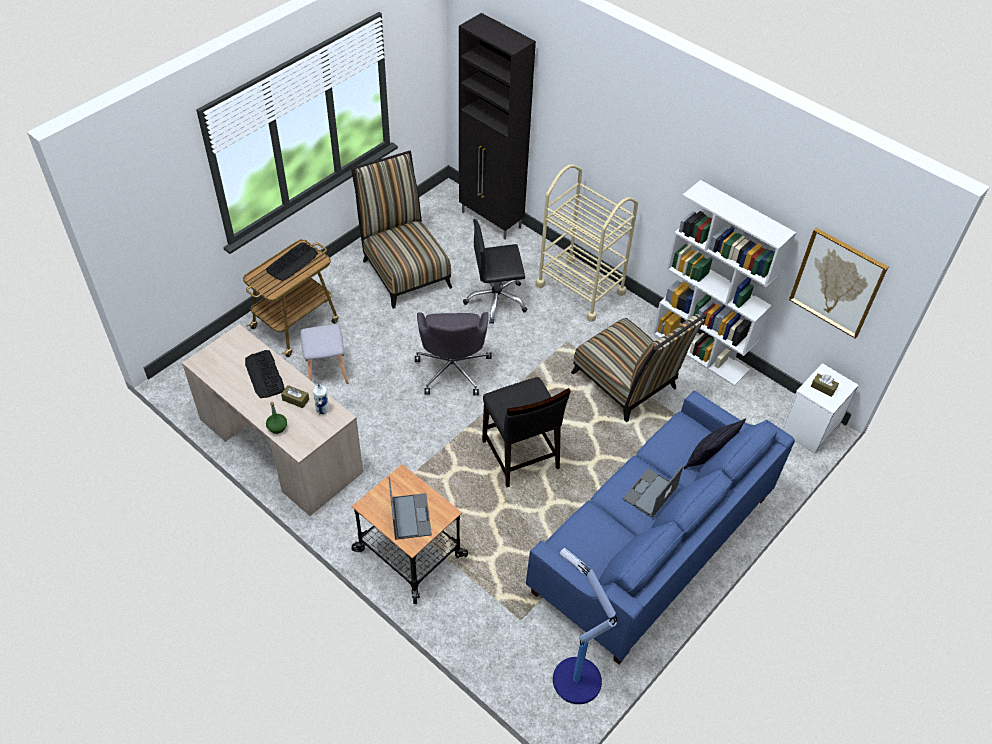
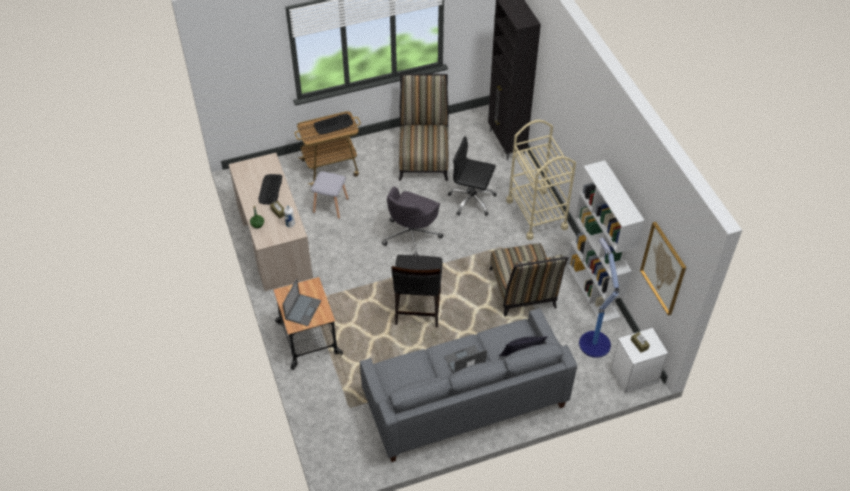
camera: 30 degrees right, 0 degrees up
(575, 679) = (358, 457): floor lamp -> floor lamp (594, 343)
(651, 545) = (464, 401): blue sofa -> grey sofa

